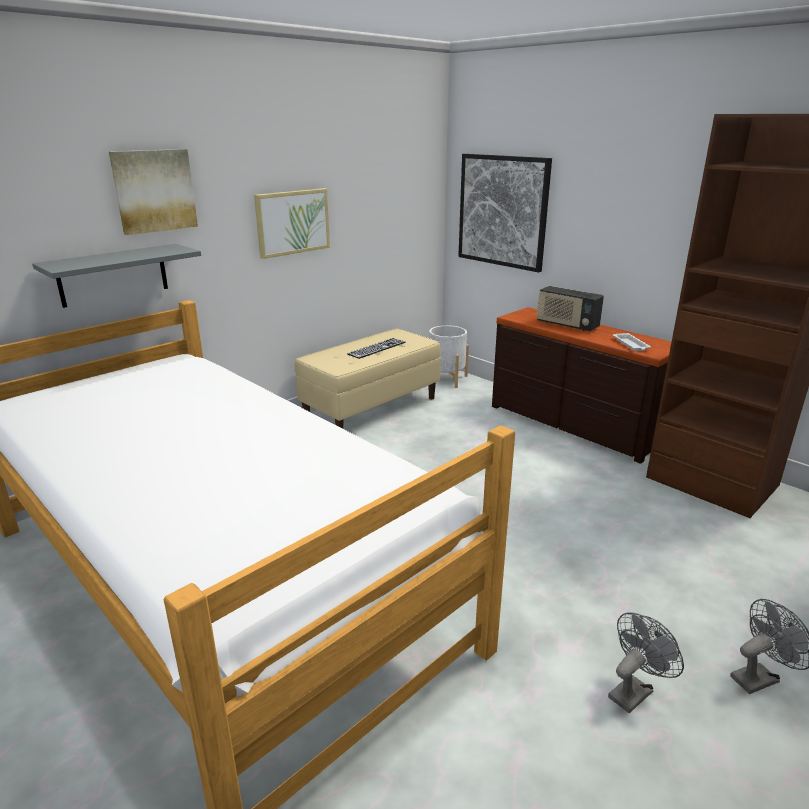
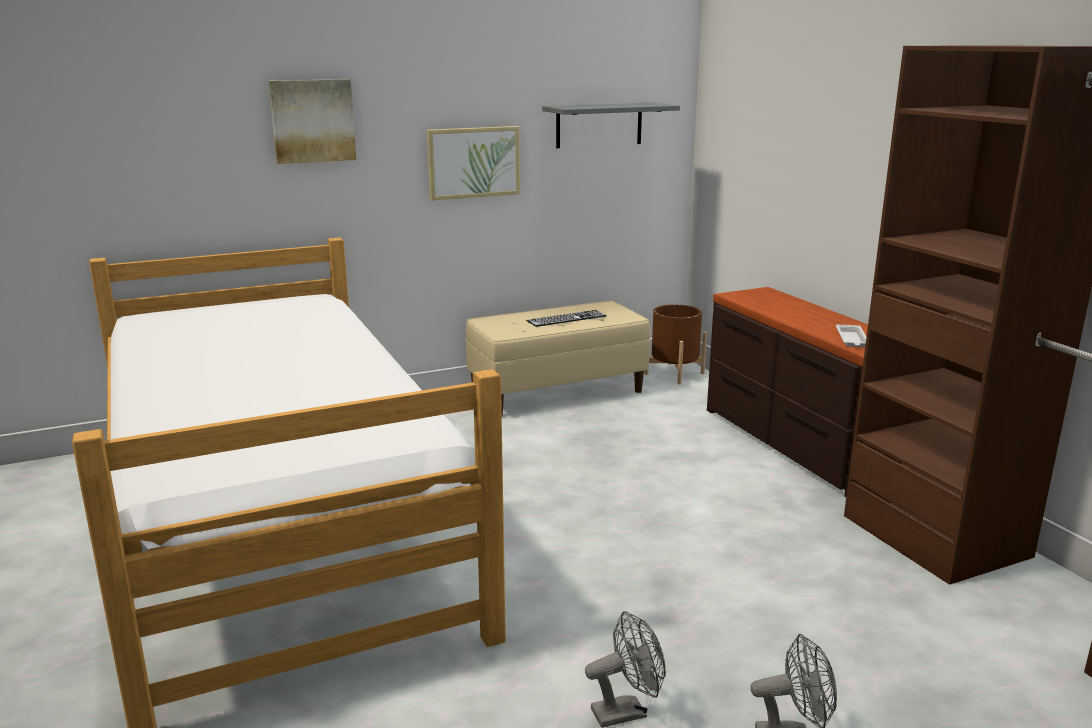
camera: 20 degrees right, 5 degrees down
(113, 275) = (262, 204): grey shelf -> grey shelf (599, 125)
(446, 379) = (674, 373): white planter -> brown planter
(502, 211) = (747, 163): picture -> none
(566, 325) = (793, 310): radio -> none

